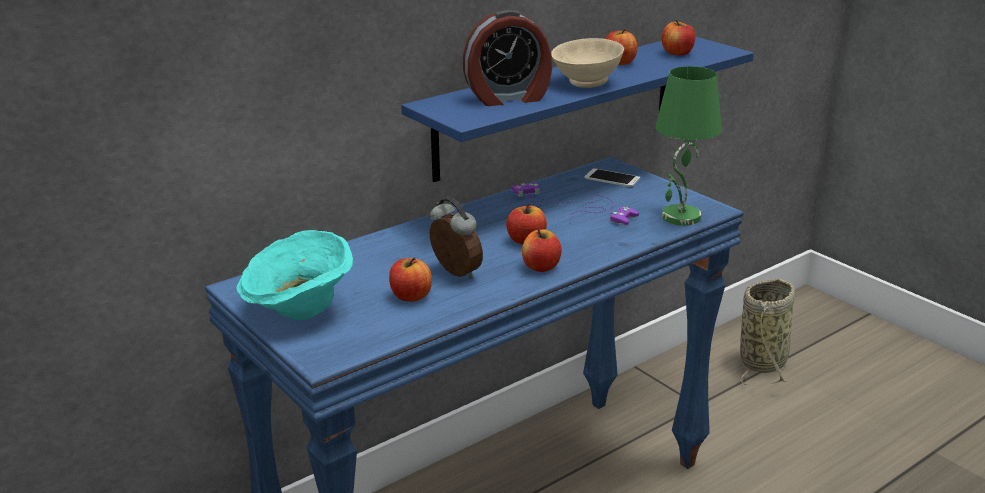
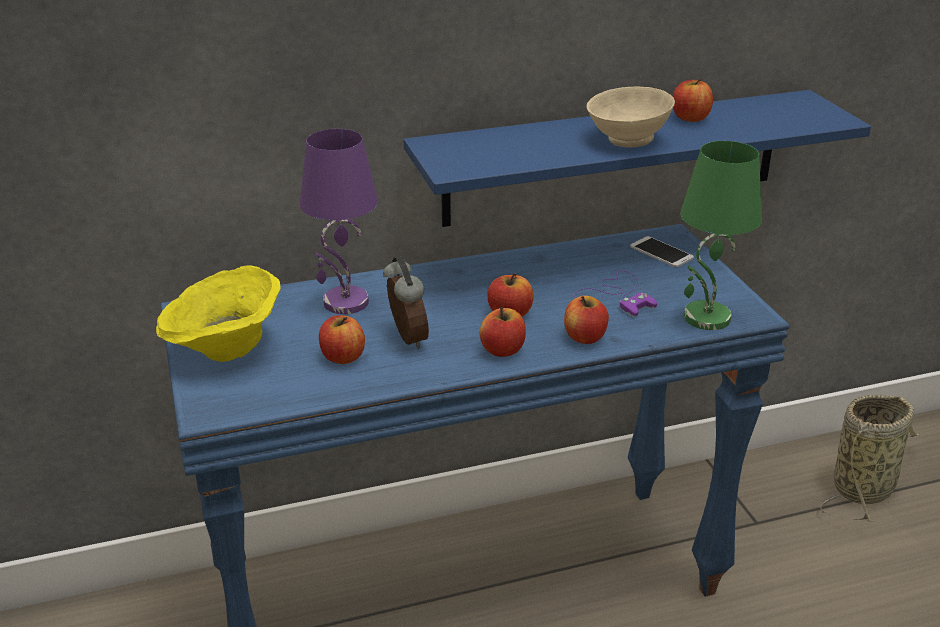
camera: 20 degrees right, 5 degrees up
(299, 310) = (225, 349): turquoise bowl -> yellow bowl
(379, 257) = (345, 303): none -> purple table lamp
(508, 97) = (523, 147): alarm clock -> none
(529, 201) = (547, 265): purple game controller -> none
(677, 53) = (772, 114): apple -> apple (585, 337)

